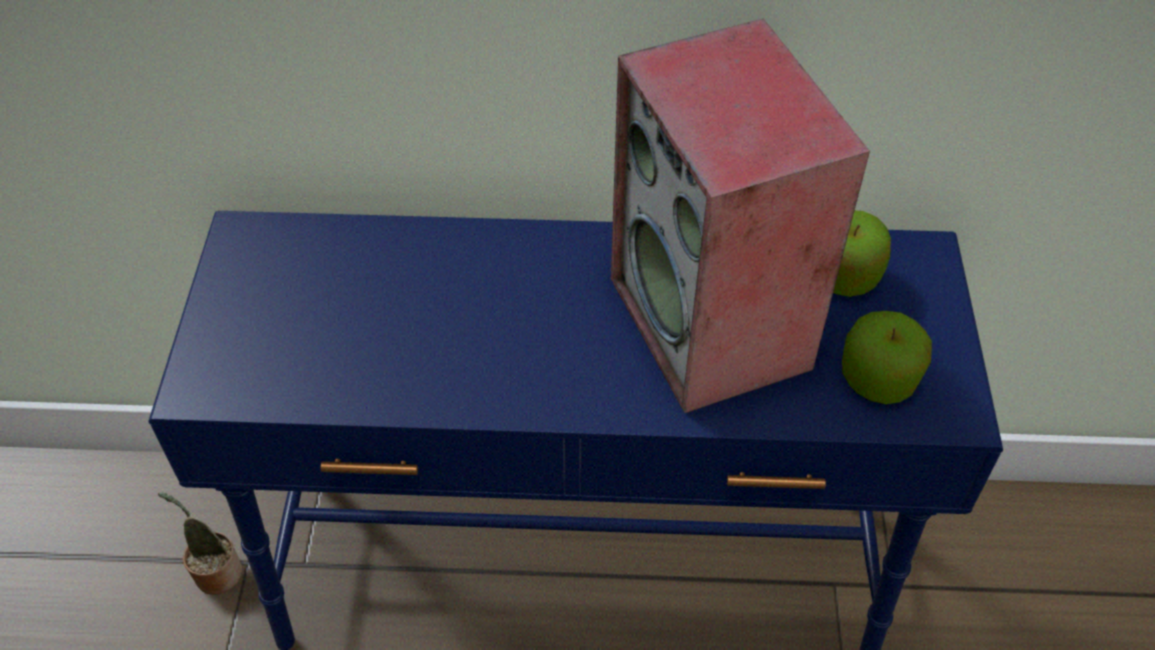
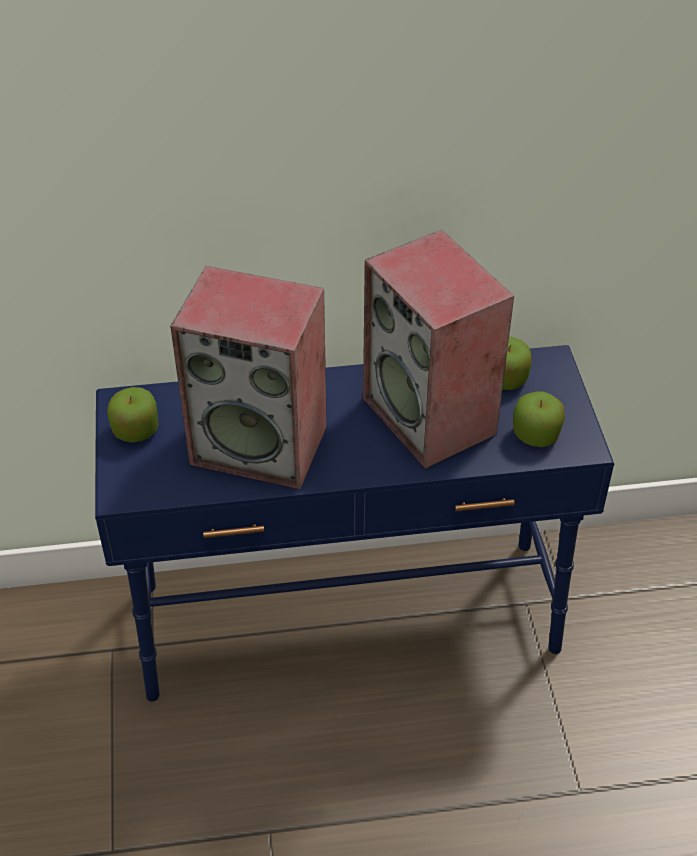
camera: 10 degrees left, 5 degrees down
(215, 571) = (89, 658): potted plant -> none
(251, 284) = (136, 430): none -> apple
(435, 334) = (261, 444): none -> speaker

